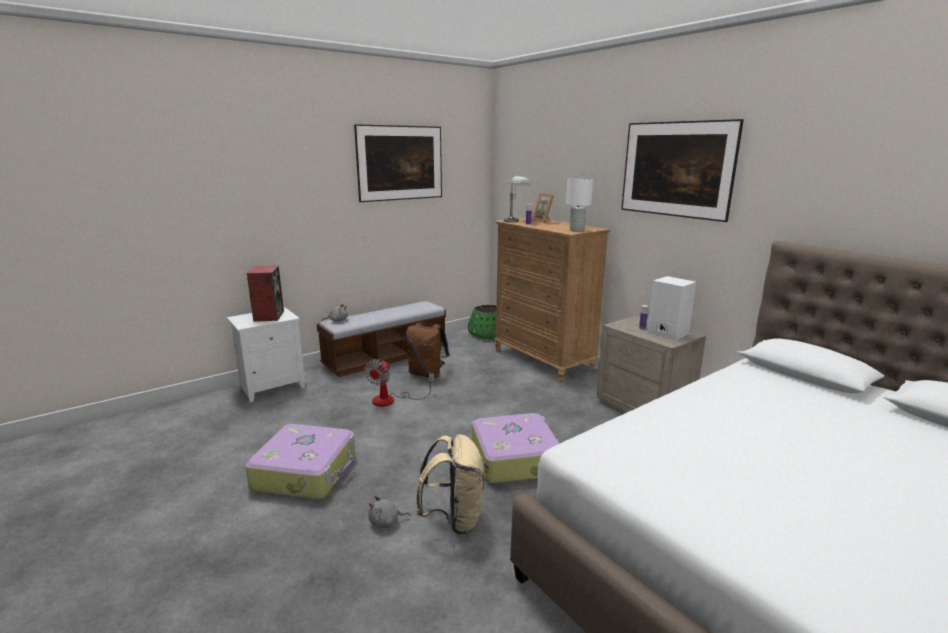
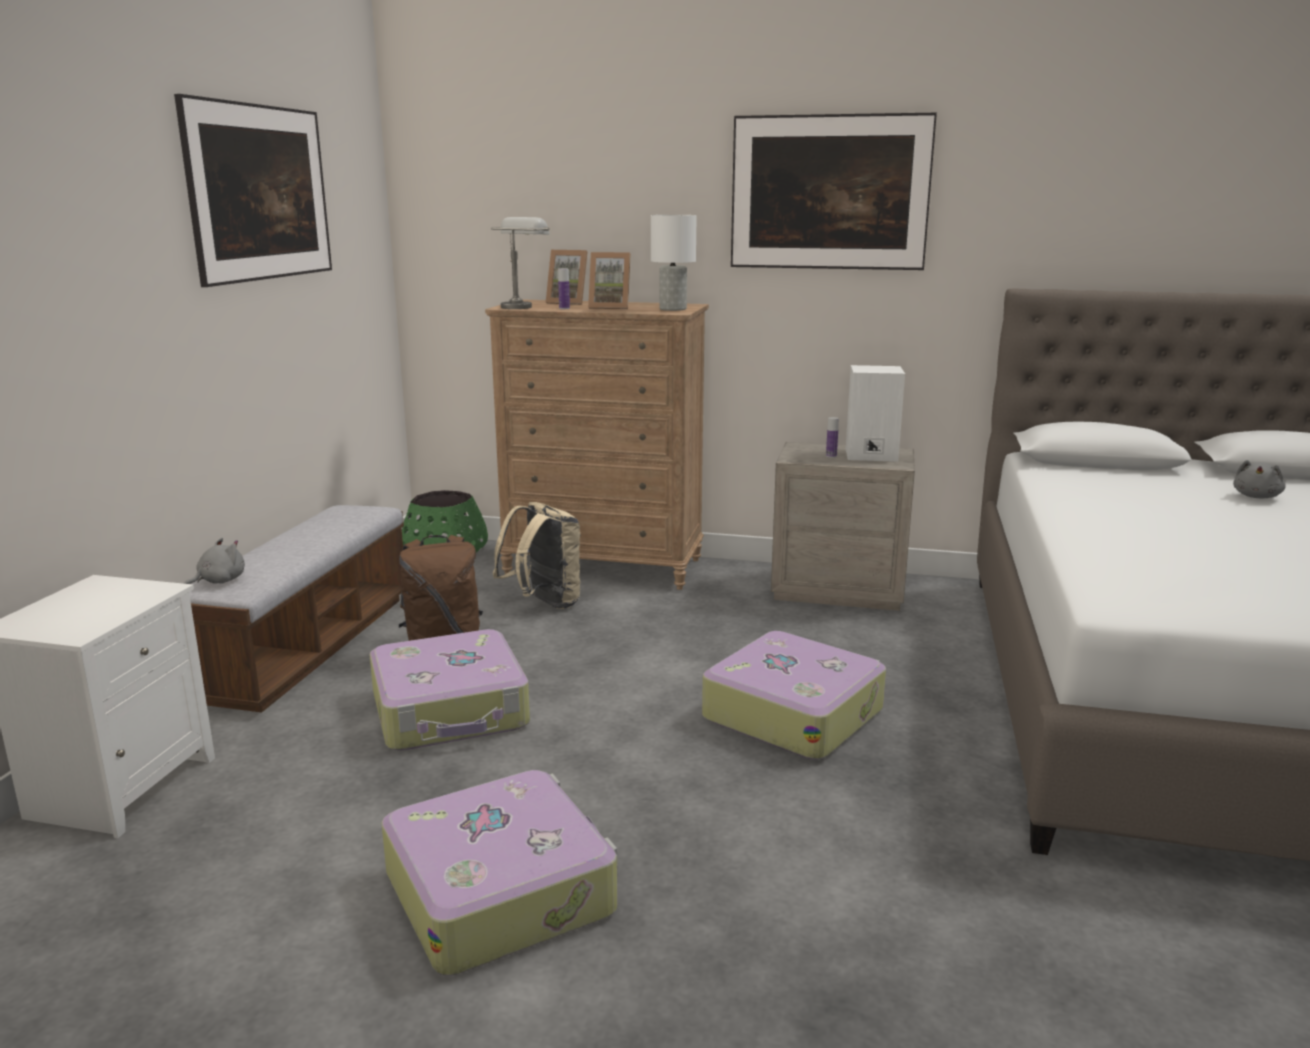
camera: 40 degrees left, 0 degrees up
(268, 316) = (96, 601): speaker -> none
(386, 522) = (771, 885): grey plush toy -> grey plush toy (1256, 497)
(391, 400) = (451, 710): fan -> suitcase
(453, 519) = (850, 829): beige backpack -> beige backpack (544, 604)
(551, 226) = (610, 307): none -> picture frame

